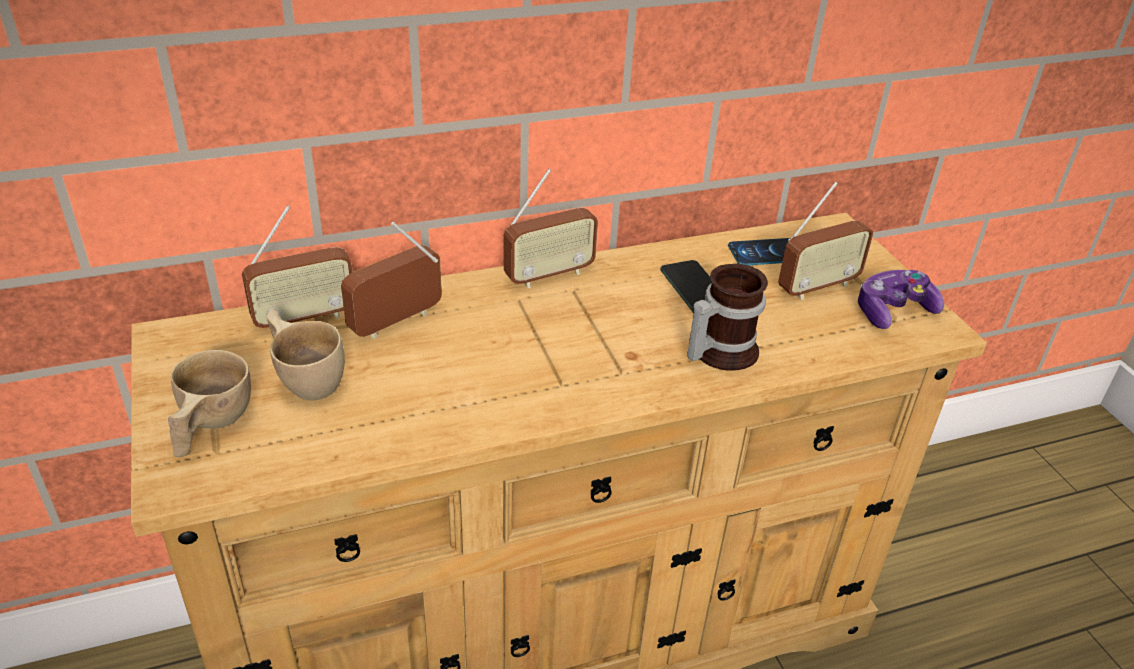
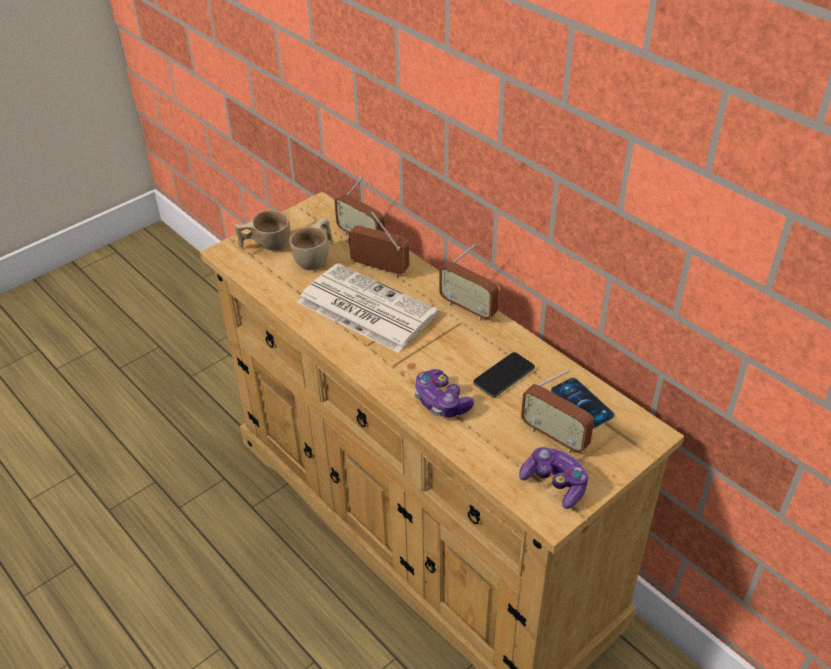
camera: 70 degrees right, 5 degrees up
(476, 362) = (364, 308): none -> newspaper
(718, 351) = (441, 402): mug -> game controller

